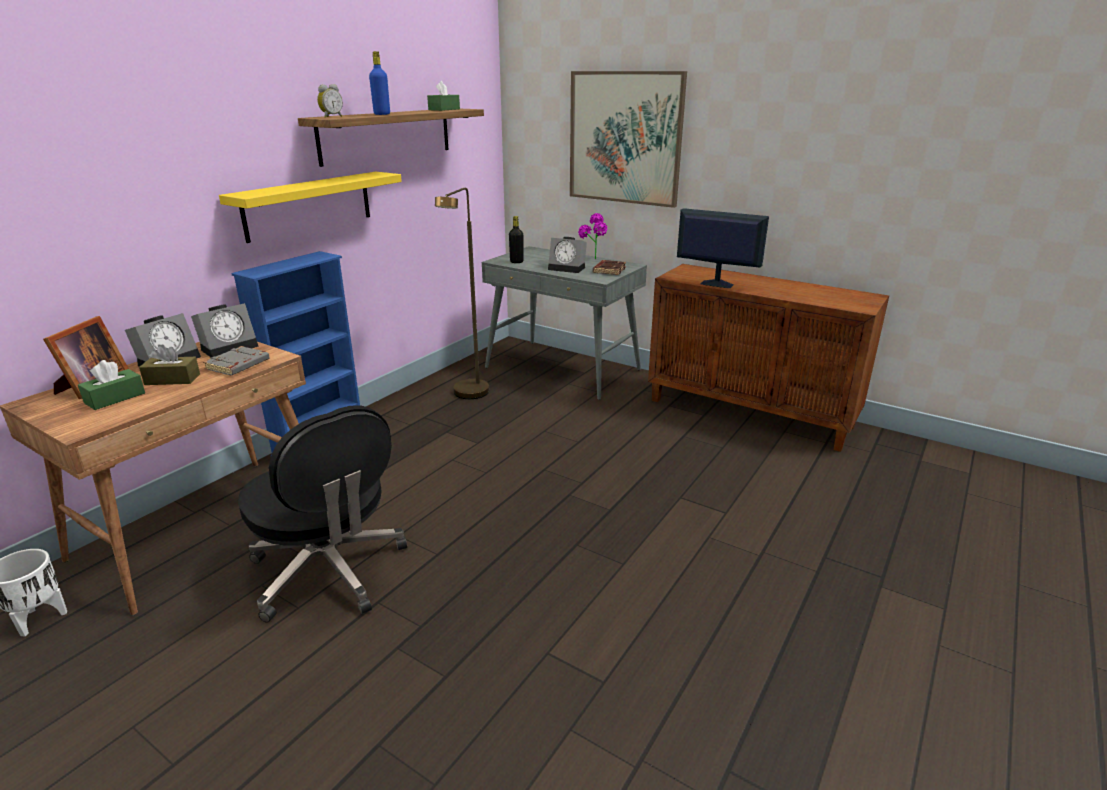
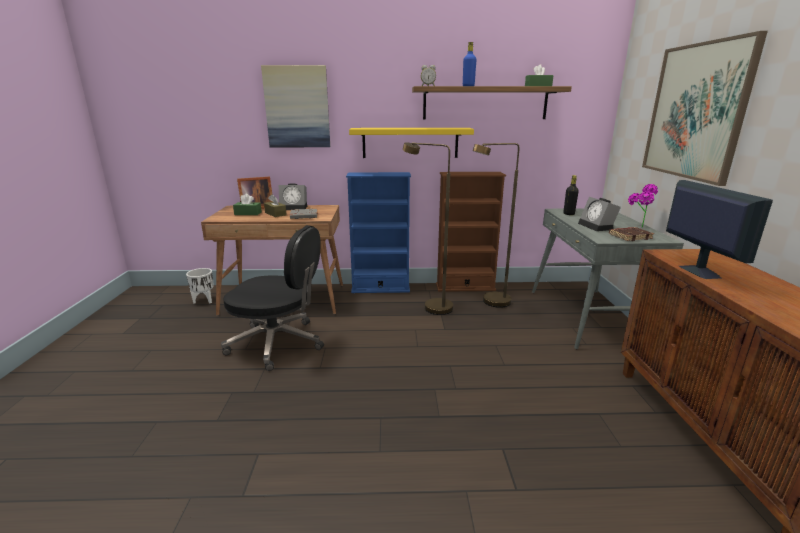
camera: 55 degrees right, 5 degrees down
(113, 169) = (297, 107): none -> picture
(230, 347) = (322, 210): alarm clock -> none
(330, 571) = (278, 343): black office chair -> black office chair turned 90 degrees counterclockwise
(414, 392) = (465, 287): none -> brown bookcase
(420, 430) = (430, 307): none -> brown floor lamp

